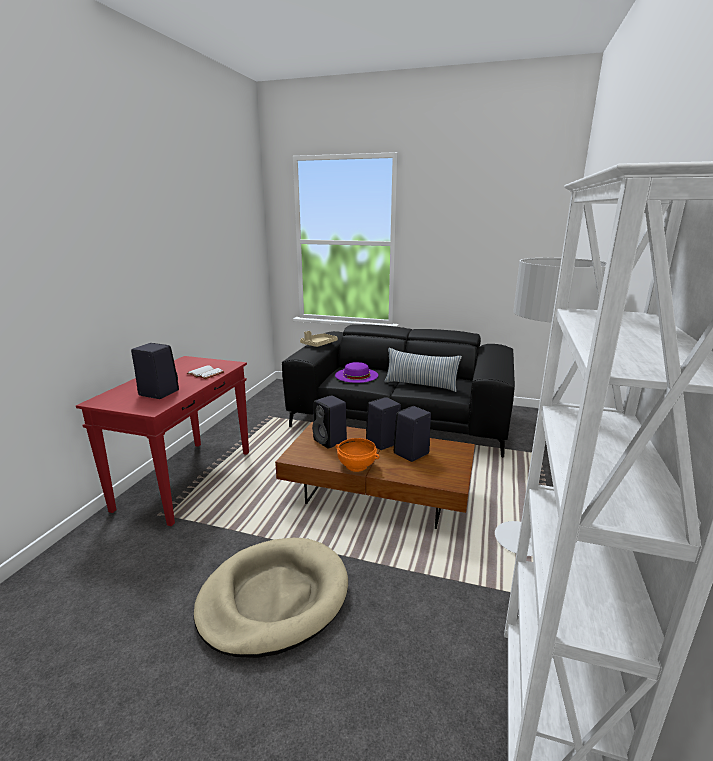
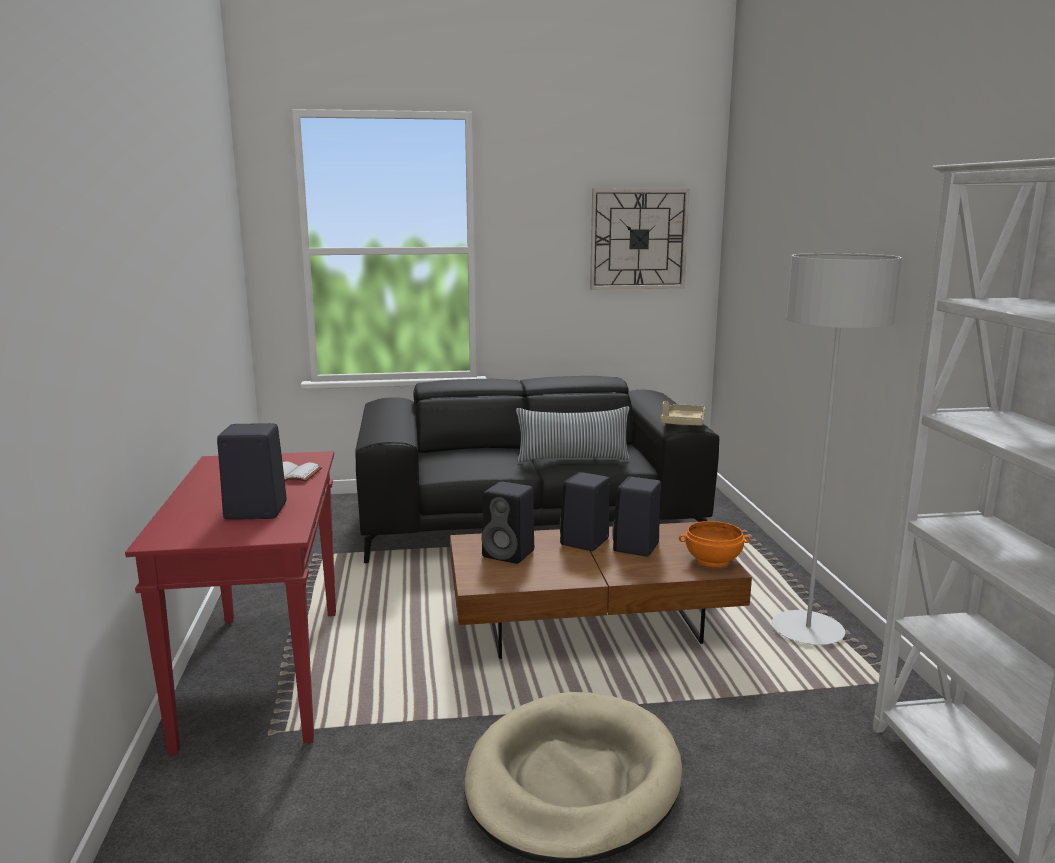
camera: 25 degrees left, 5 degrees down
(318, 344) = (389, 418): beige tray -> beige tray (682, 423)
(356, 375) = (466, 459): purple hat -> none
(356, 466) = (581, 576): orange bowl -> orange bowl (713, 561)
(507, 239) = (638, 239): none -> wall clock

